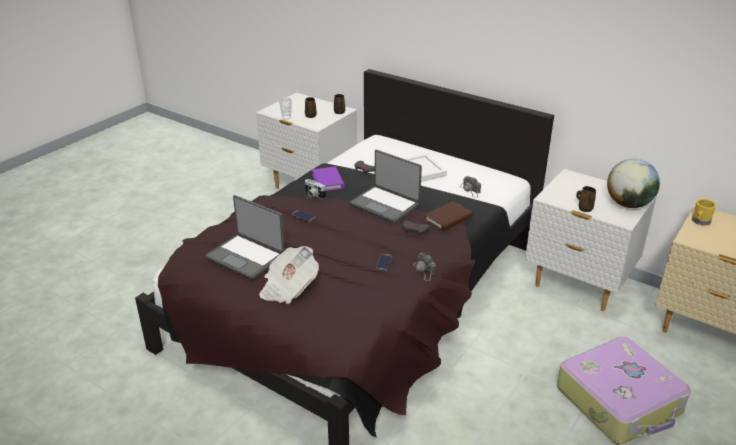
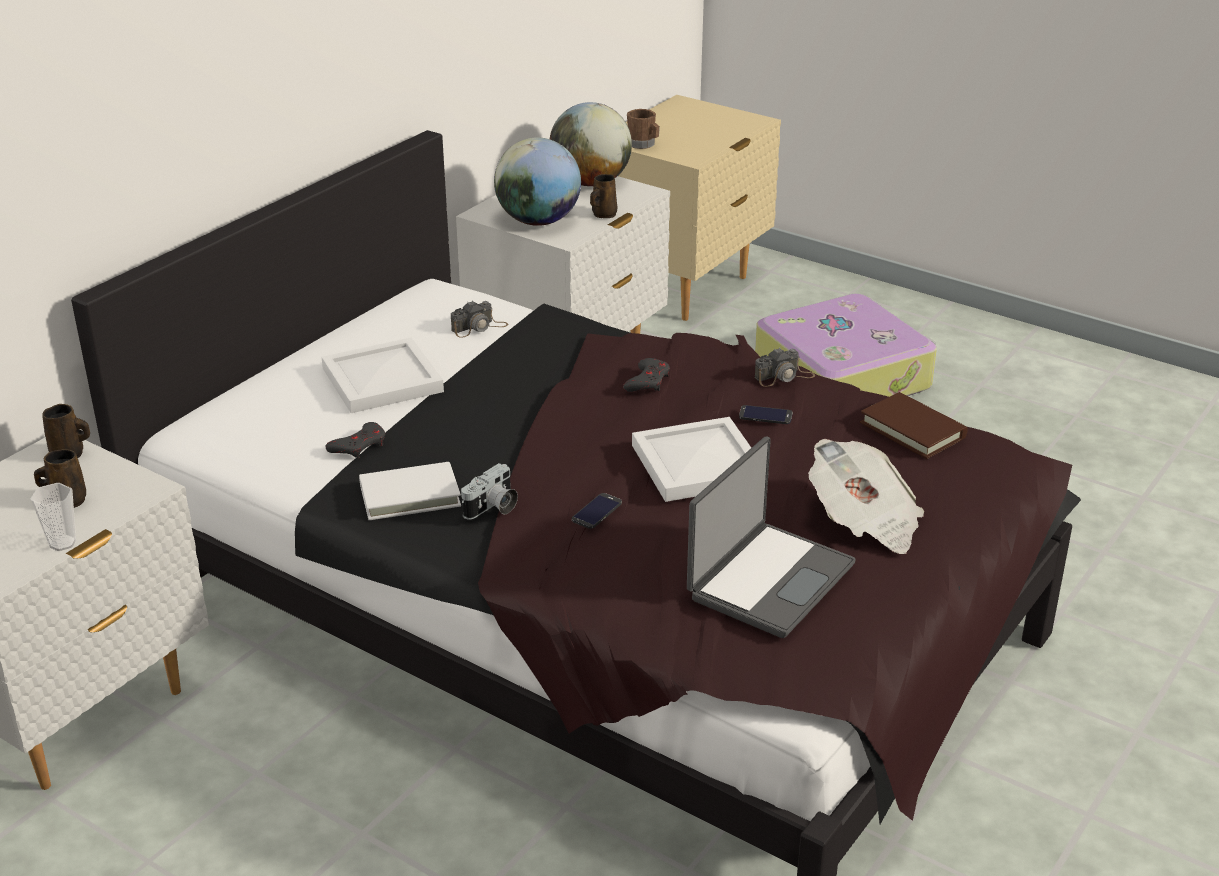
camera: 90 degrees left, 0 degrees up
(328, 181) = (410, 495): purple book -> white book
(339, 241) = (699, 463): none -> white tray
(385, 204) = (546, 412): laptop -> none
(448, 218) = (604, 347): brown book -> brown book (912, 430)
(566, 190) = (538, 221): none -> globe
(700, 222) = (643, 145): yellow mug -> brown mug

